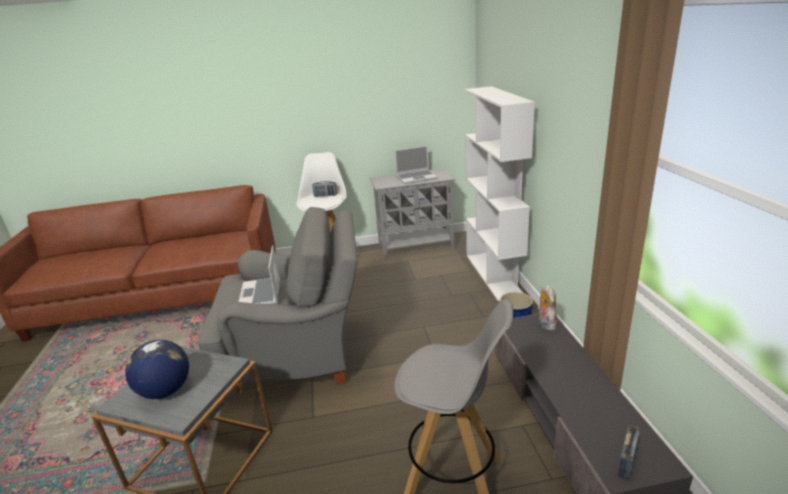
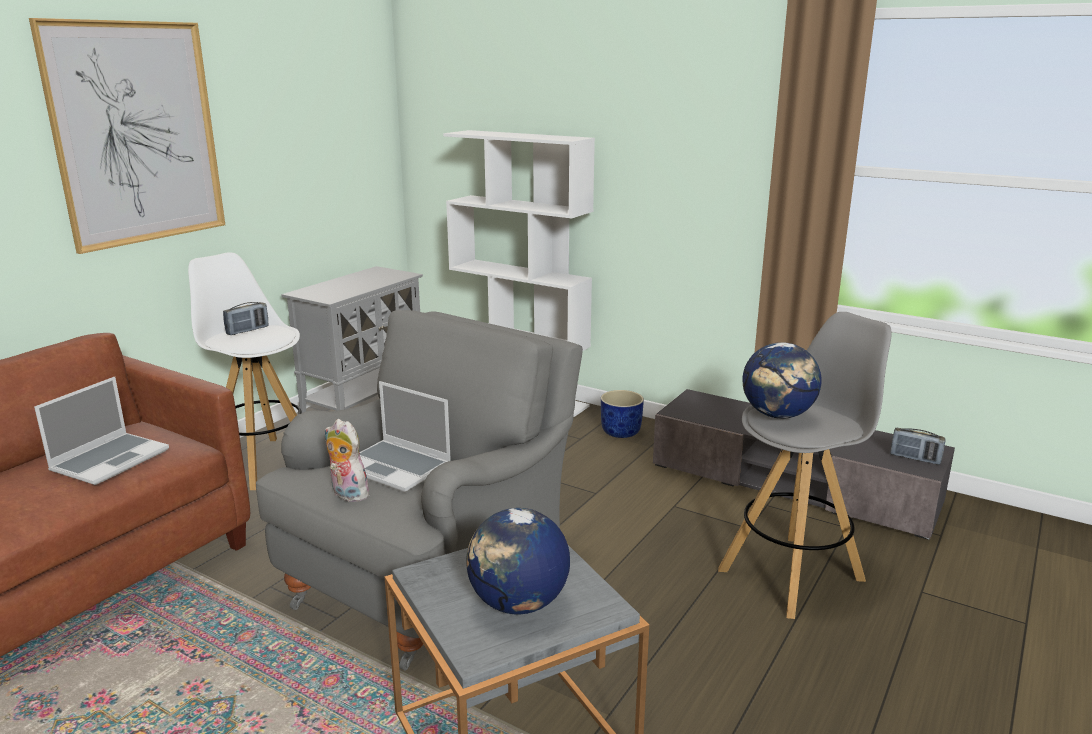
camera: 50 degrees left, 5 degrees down
(285, 88) = (137, 134): none -> picture
(416, 177) = (362, 282): laptop -> laptop (110, 460)
(430, 360) = (778, 415): none -> globe
(545, 324) = (700, 399): plush toy -> plush toy (347, 494)
(627, 461) = (915, 458): radio -> radio turned 135 degrees clockwise

